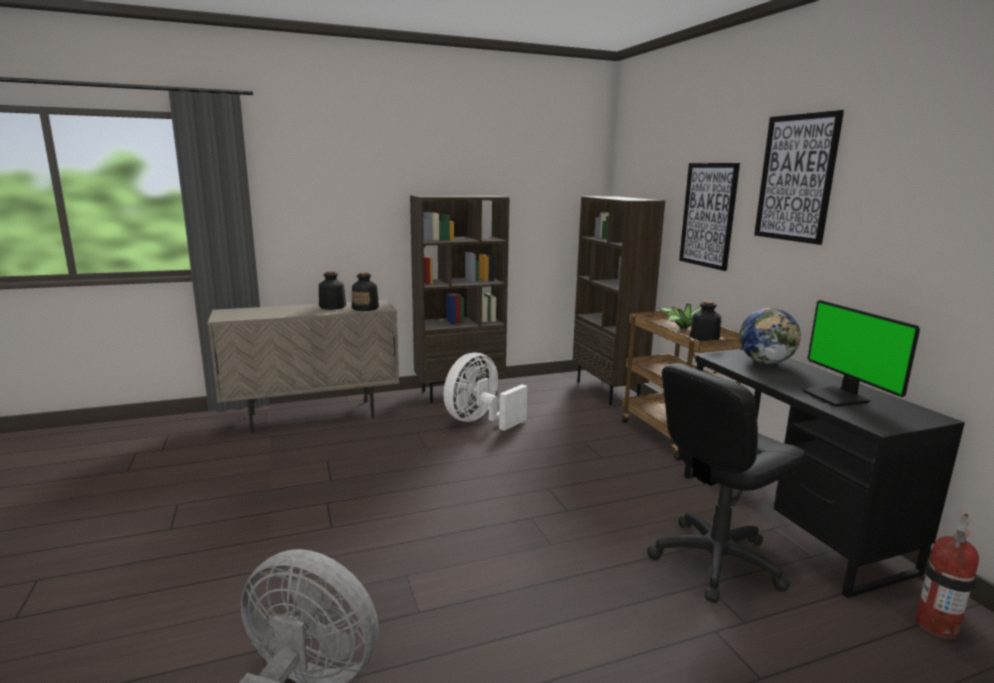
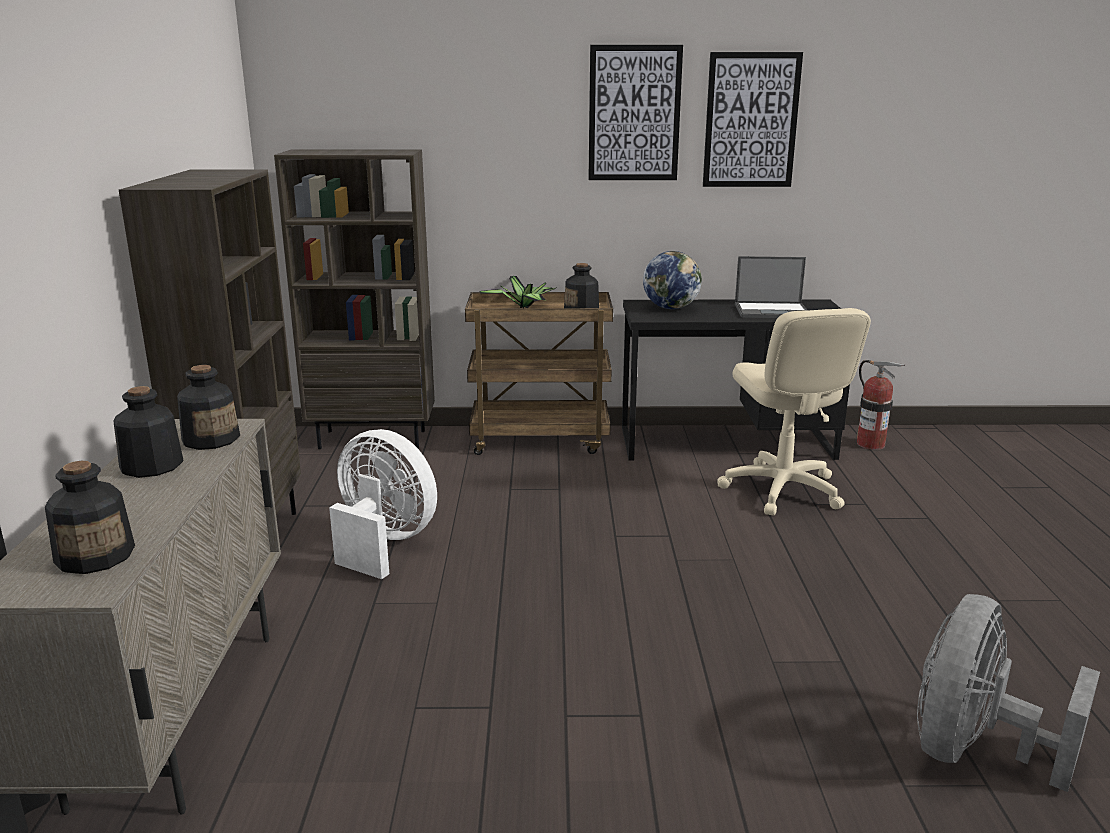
camera: 70 degrees left, 5 degrees up
(247, 314) = (96, 556): none -> bottle
(480, 421) = (383, 543): white fan -> white fan turned 150 degrees clockwise
(708, 215) = (503, 163): picture -> picture (751, 120)
(715, 561) = (781, 490): black office chair -> beige office chair
(838, 397) = (772, 311): monitor -> laptop

